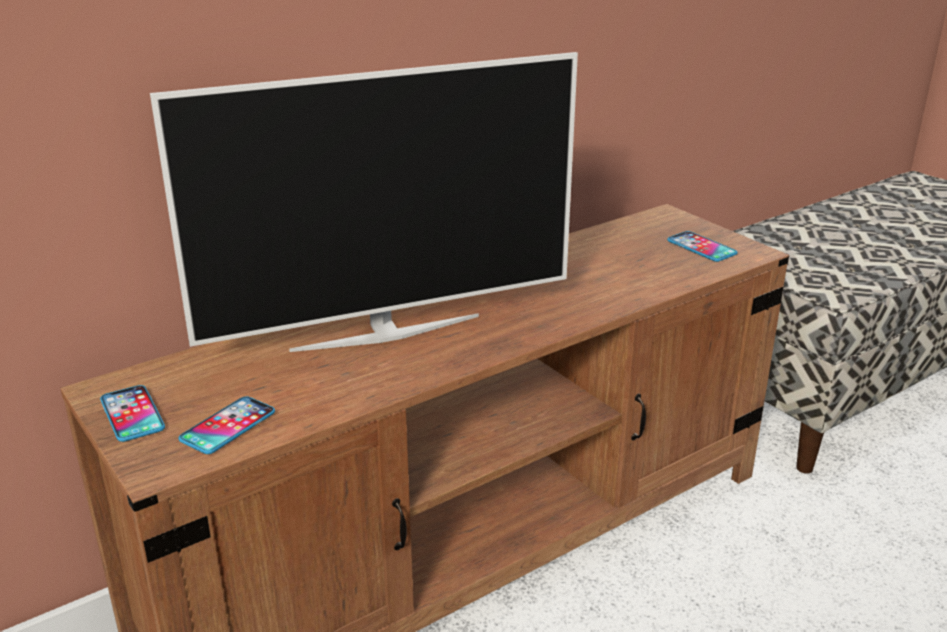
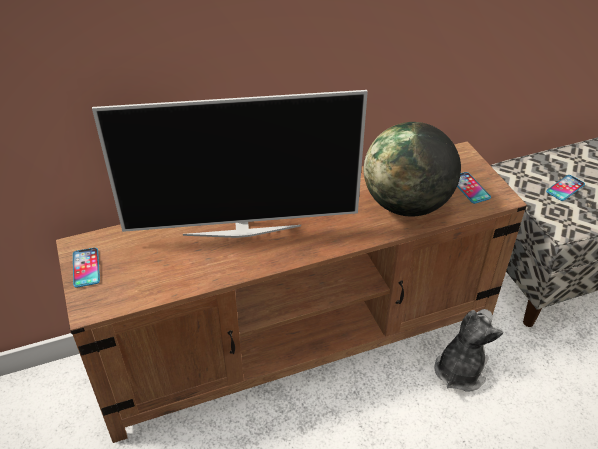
camera: 15 degrees right, 15 degrees up
(228, 426) = (132, 287): phone -> phone (565, 188)
(623, 274) = (406, 205): none -> globe
(738, 546) = (460, 370): none -> plush toy

